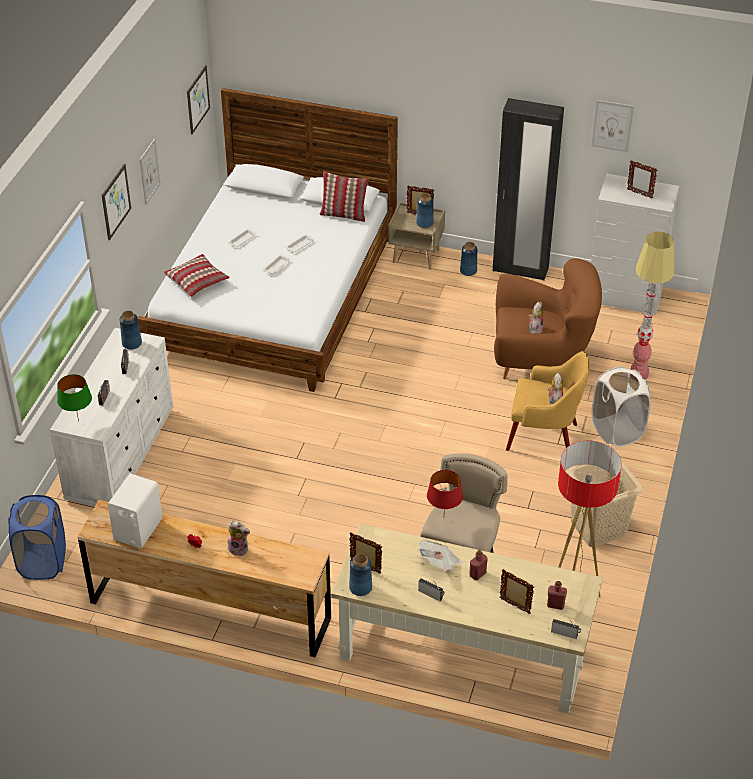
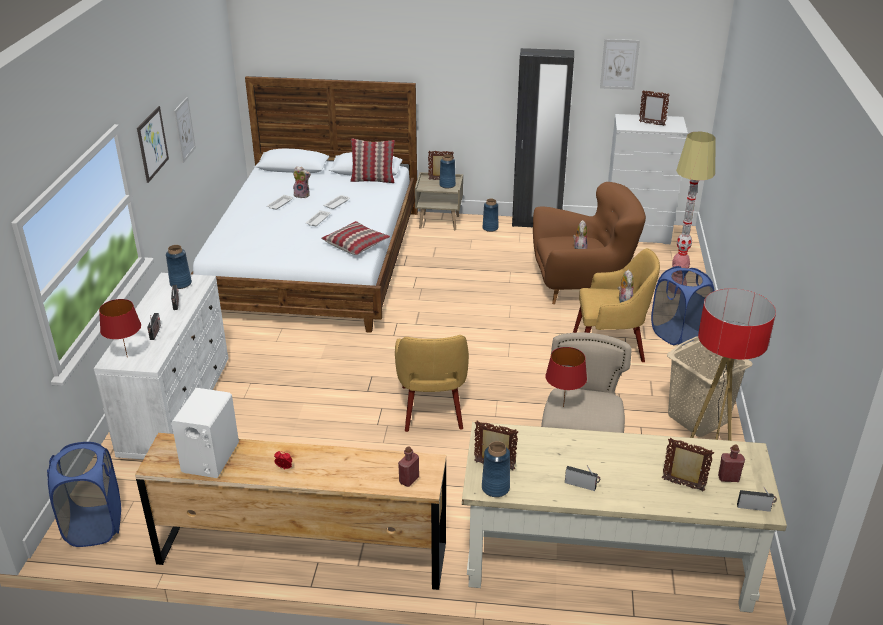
camera: 10 degrees left, 10 degrees down
(79, 421) = (127, 356): green table lamp -> red table lamp
(197, 281) = (241, 237): pillow -> pillow (356, 244)
(198, 99) = (224, 82): picture -> none
(239, 549) = (338, 464): plush toy -> plush toy (302, 195)
(351, 485) = (432, 409): none -> yellow armchair
(439, 563) = (578, 451): newspaper -> none
(477, 574) = (626, 457): red bottle -> red bottle (409, 480)
(617, 431) = (677, 334): white laundry basket -> blue laundry basket

